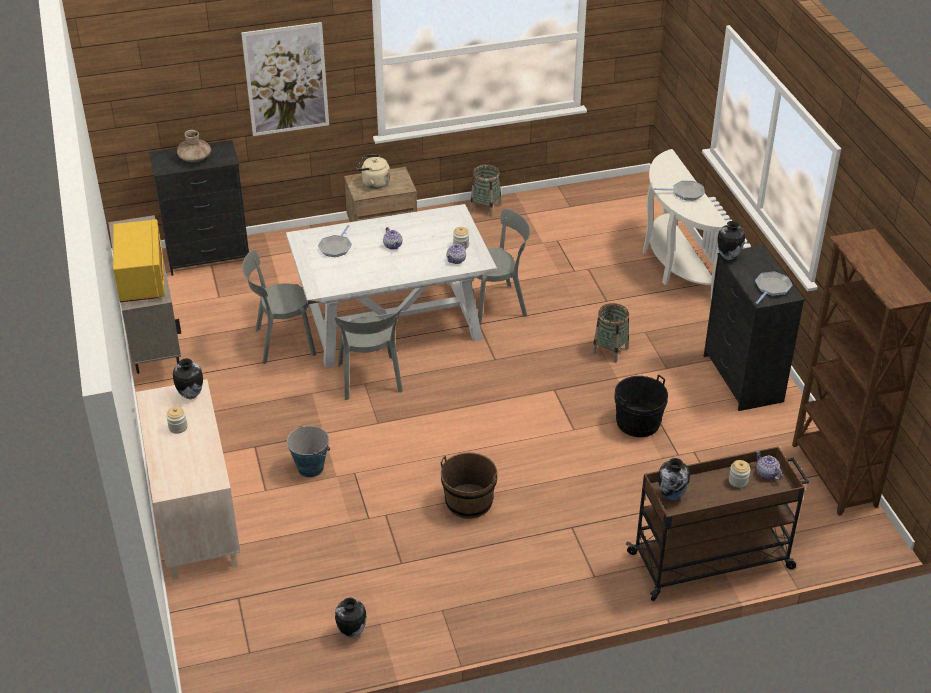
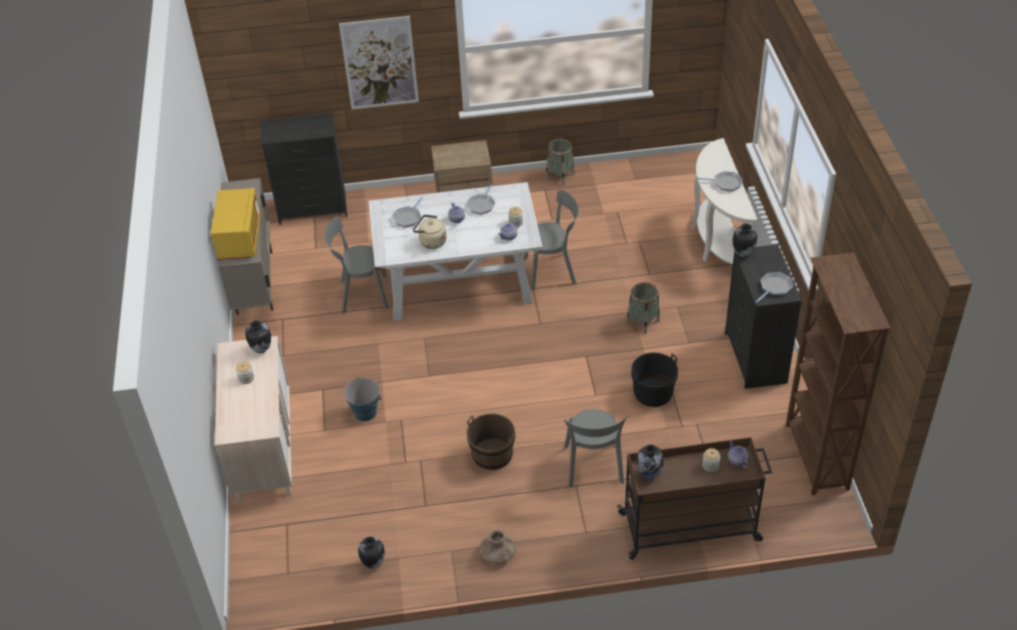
camera: 10 degrees right, 5 degrees up
(195, 158) = (298, 129): brown vase -> brown vase (498, 553)
(370, 380) = (429, 335): grey chair -> grey chair (594, 467)
(373, 183) = (455, 154): beige kettle -> beige kettle (431, 242)
(418, 230) = (481, 205): none -> frying pan

